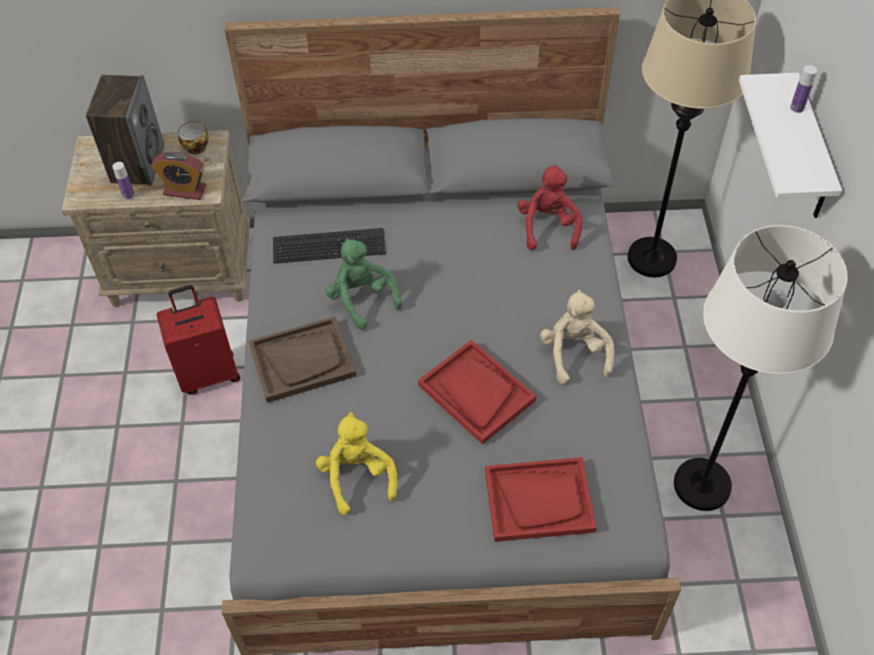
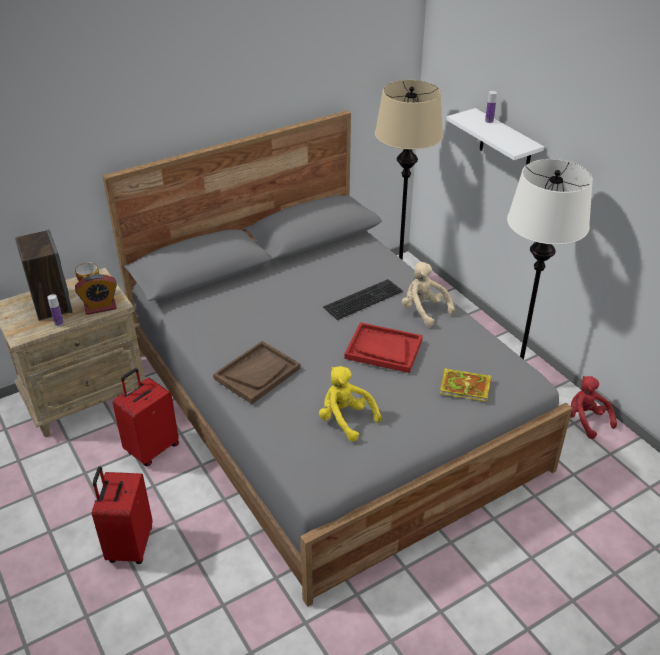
camera: 30 degrees left, 15 degrees down
(115, 487) = (129, 545): none -> red suitcase
(330, 244) = (223, 309): keyboard -> keyboard (363, 298)
(361, 299) = (270, 329): green plush toy -> none
(539, 500) = (466, 387): red tray -> book
(548, 226) = (355, 257): red plush toy -> red plush toy (585, 420)

